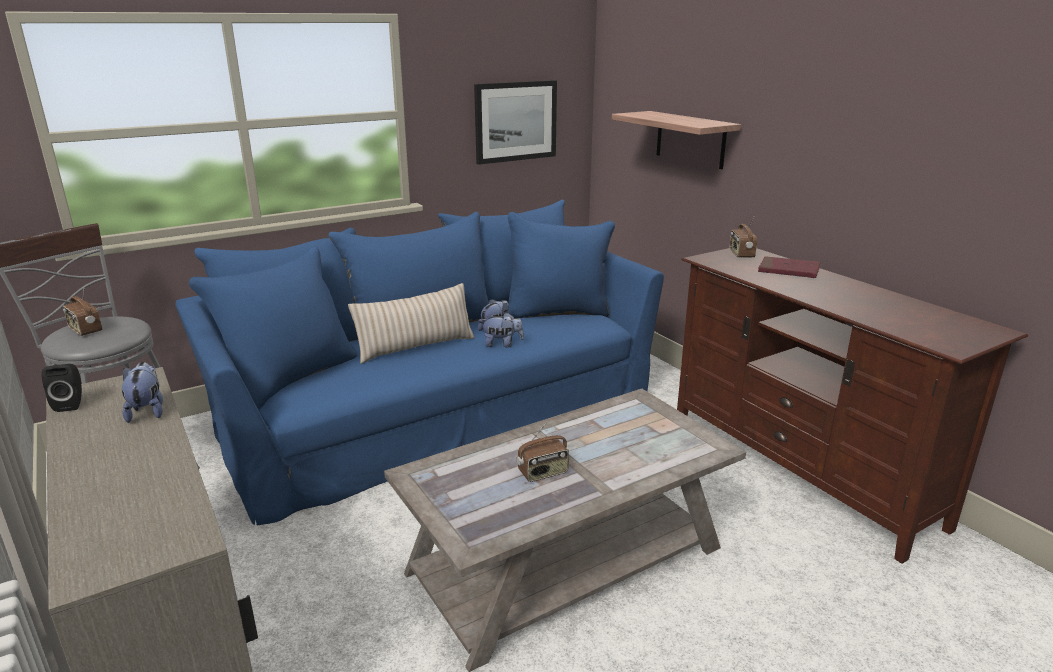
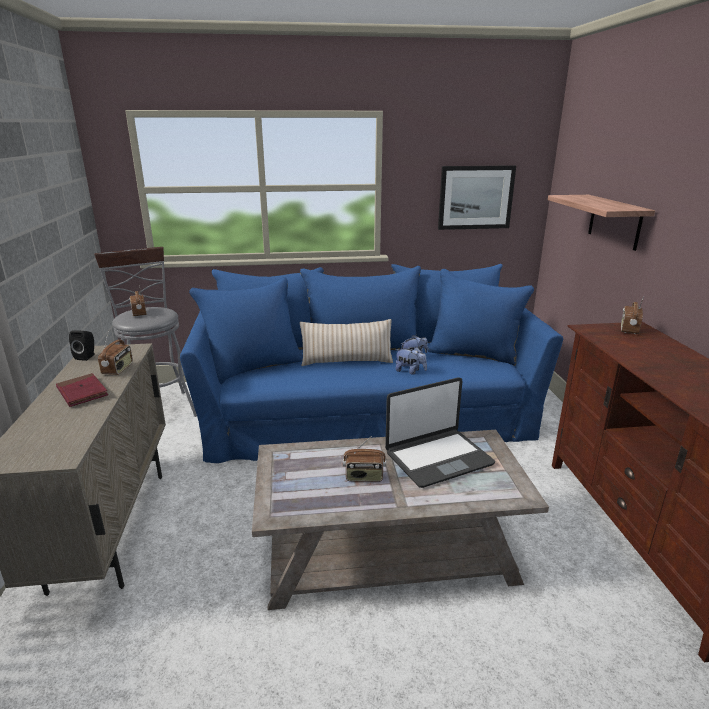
camera: 25 degrees right, 0 degrees up
(147, 411) = (118, 369): plush toy -> radio
(606, 432) = (438, 458): none -> laptop
(788, 270) = (663, 351): red book -> red book (82, 392)

